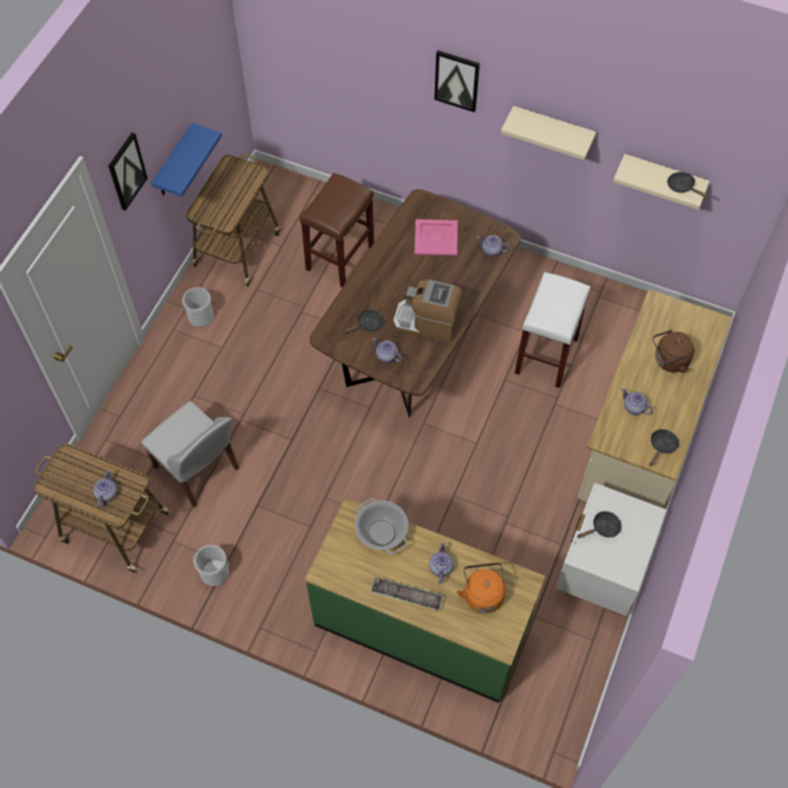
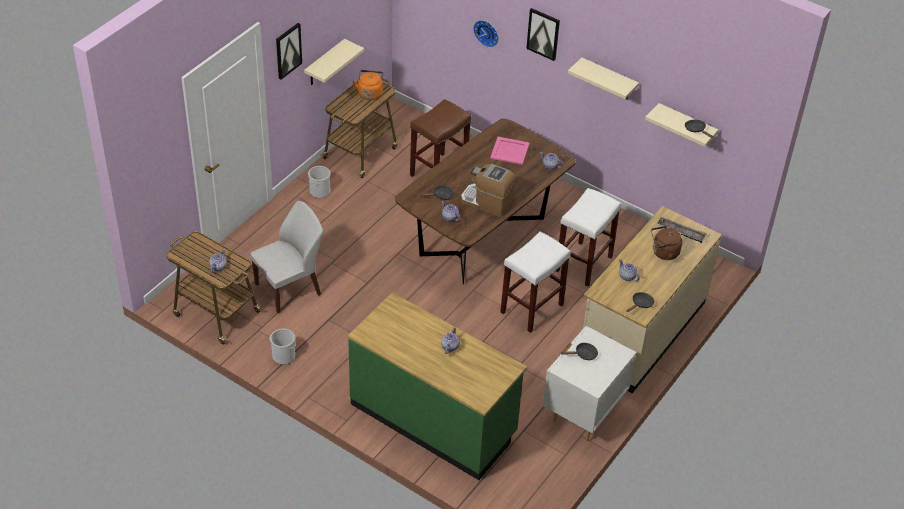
camera: 10 degrees right, 15 degrees down
(174, 163) = (324, 63): blue shelf -> beige shelf
(198, 469) = (289, 288): white chair -> white chair turned 90 degrees counterclockwise
(376, 82) = (487, 32): none -> wall clock
(382, 533) = (412, 318): cooking pot -> none
(407, 596) = (420, 359): tray -> tray (681, 232)
(482, 594) = (476, 368): orange kettle -> orange kettle (370, 93)
(500, 436) = (531, 309): none -> white stool

